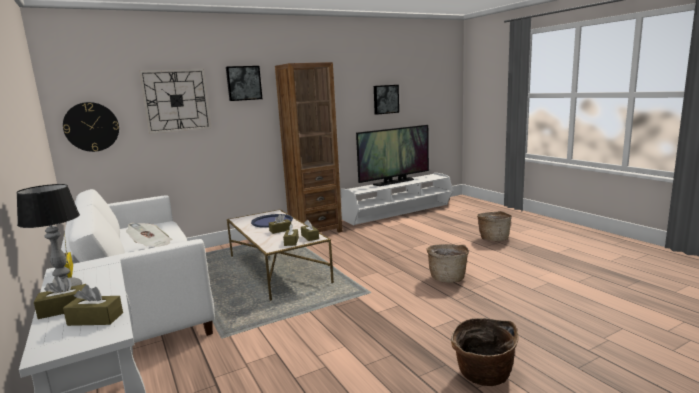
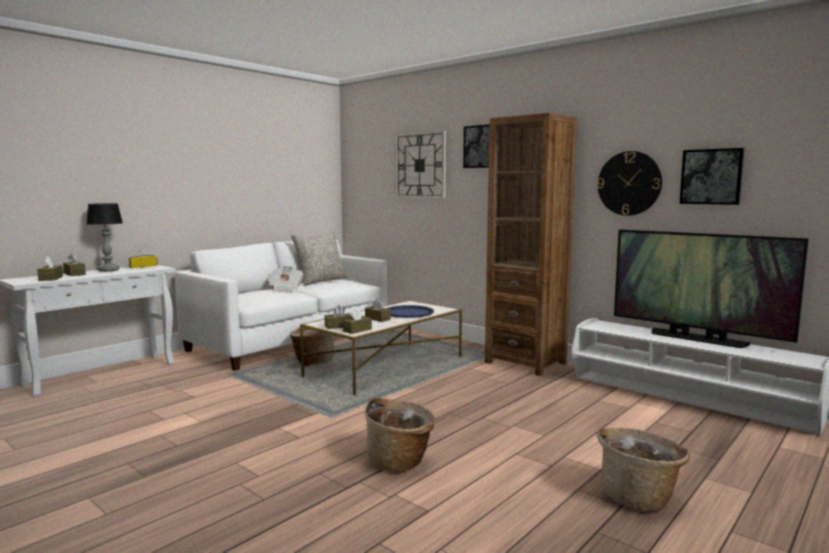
camera: 70 degrees right, 5 degrees down
(91, 127) = (363, 186): wall clock -> wall clock (629, 183)
(126, 234) = (321, 281): none -> grey pillow
(483, 376) = (110, 500): basket -> basket (312, 362)

